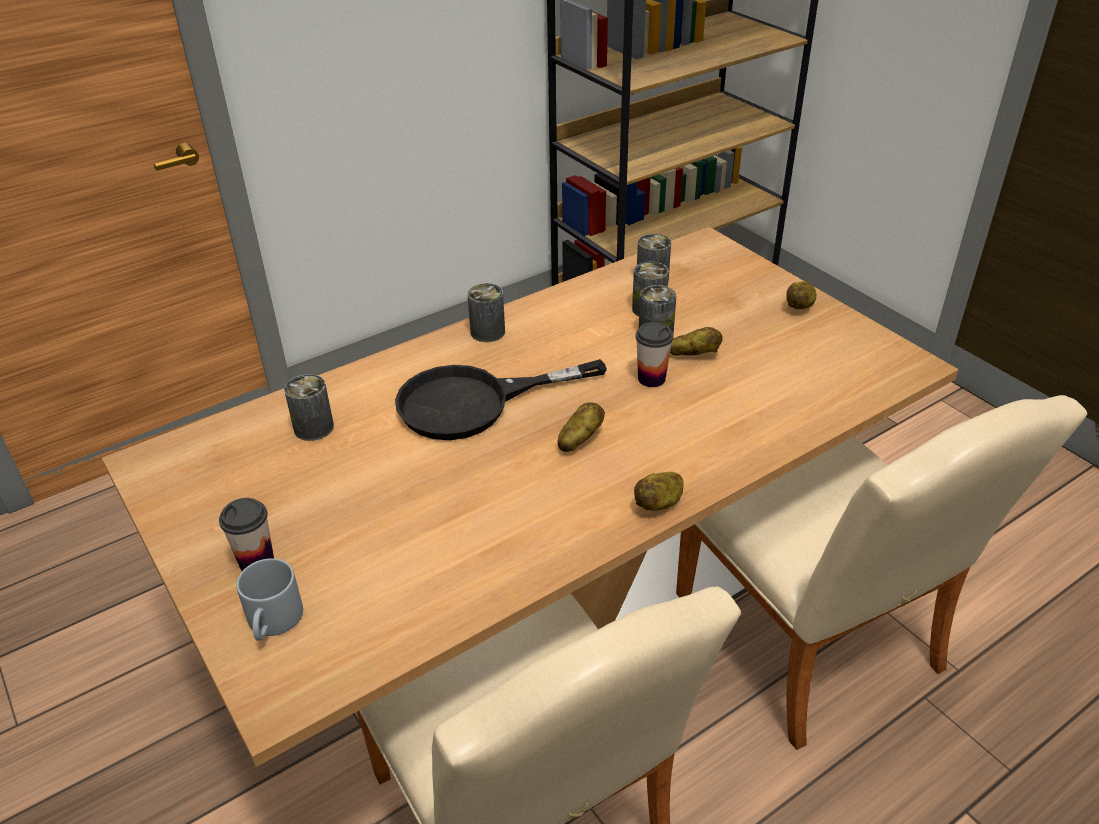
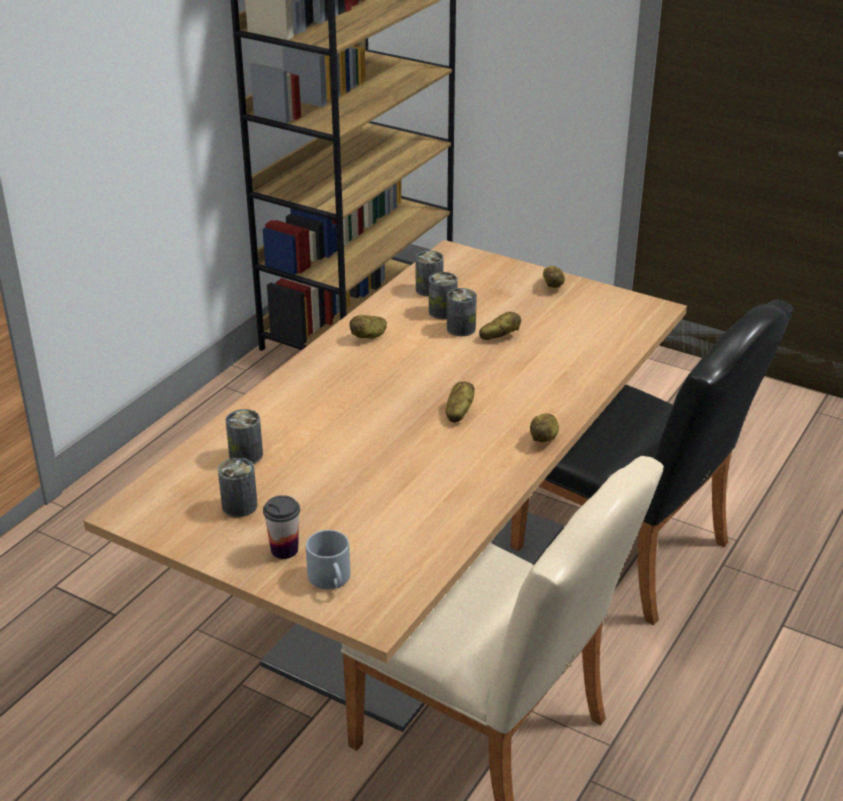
camera: 25 degrees left, 5 degrees down
(474, 402) = (359, 407): black frying pan -> none
(487, 332) = (328, 356): can -> can (239, 506)
(547, 320) = (369, 336): none -> potato
(651, 378) = (480, 360): cup -> none
(817, 647) = (632, 555): beige chair -> black chair

